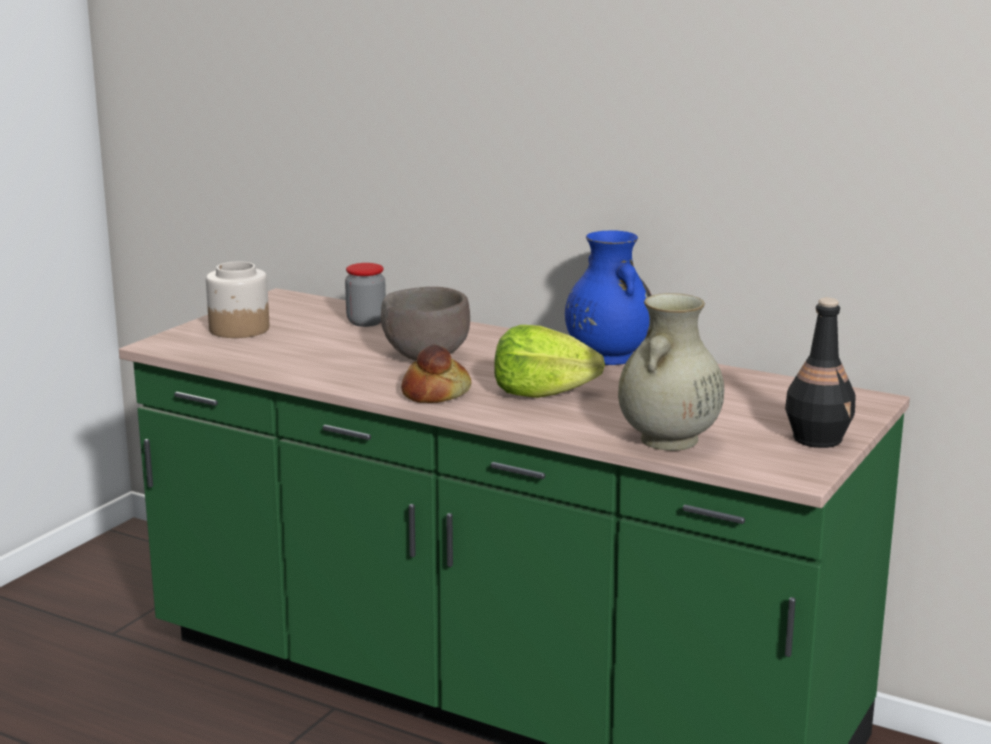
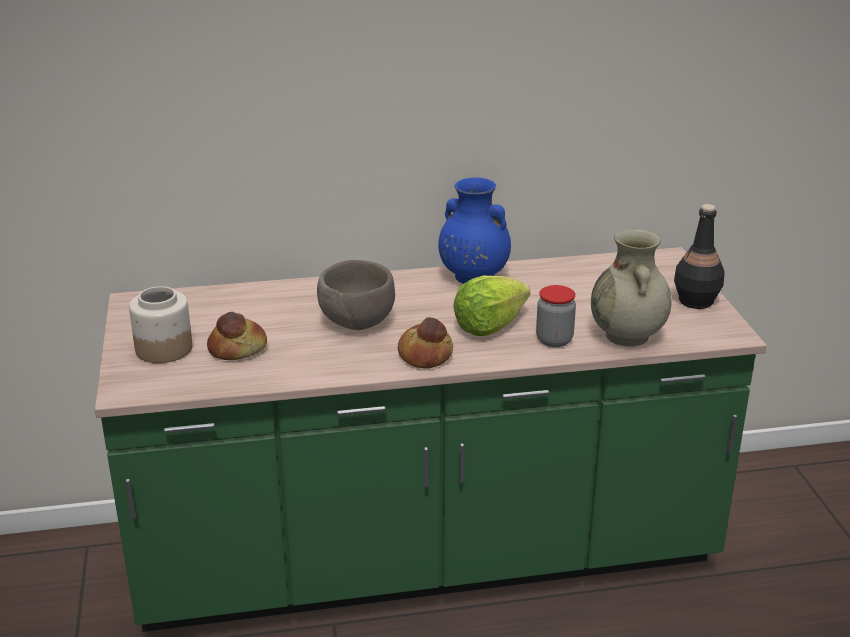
camera: 40 degrees left, 10 degrees up
(292, 345) = (238, 349): none -> bread
(366, 322) = (252, 304): jar -> jar (554, 340)

